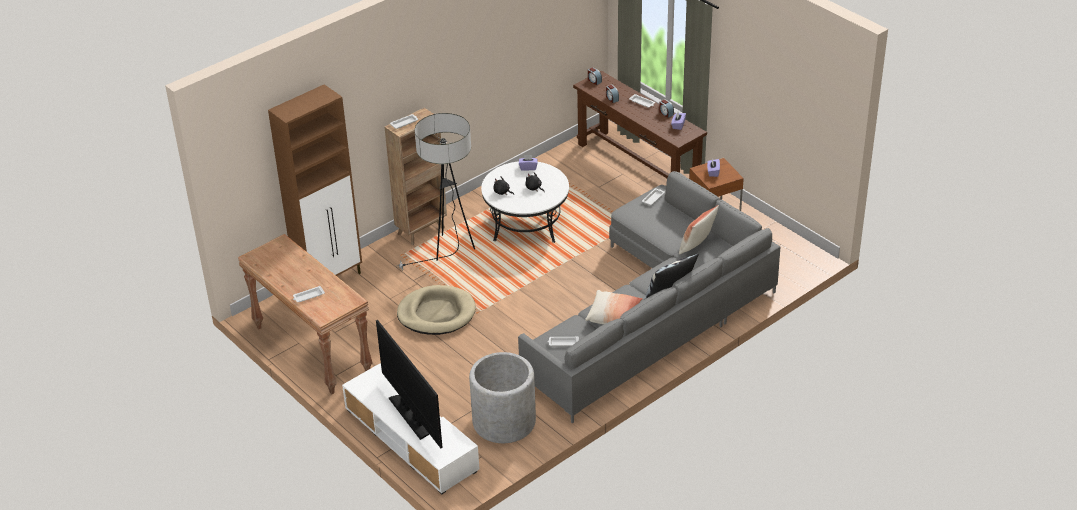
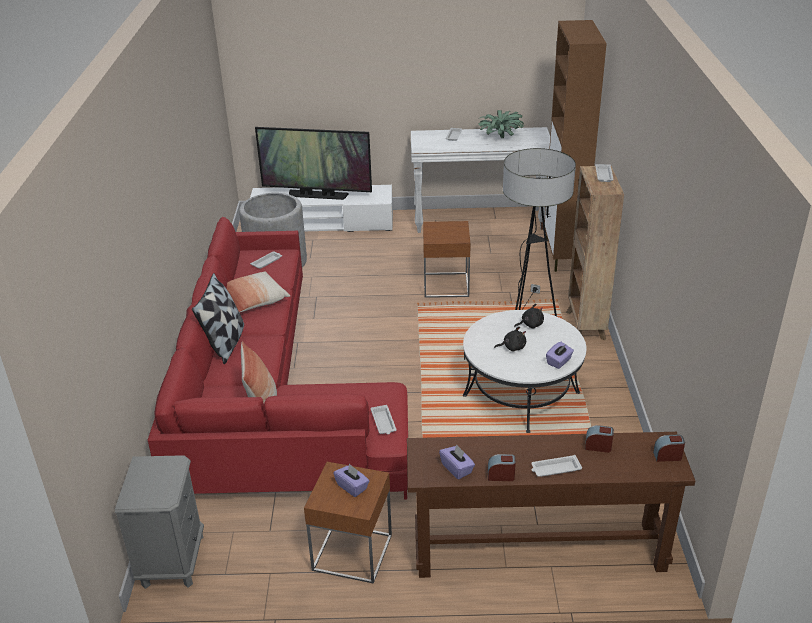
camera: 130 degrees right, 5 degrees down
(290, 269) = (500, 138): none -> potted plant
(311, 350) = (479, 220): brown console table -> white console table
(436, 313) = (446, 285): beige dog bed -> brown side table
(655, 313) = (268, 399): grey sofa -> red sofa
(797, 264) = (172, 560): none -> grey nightstand

